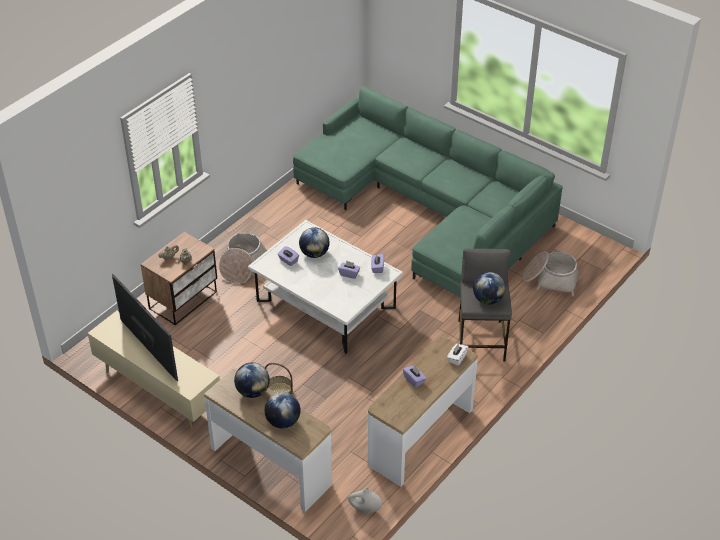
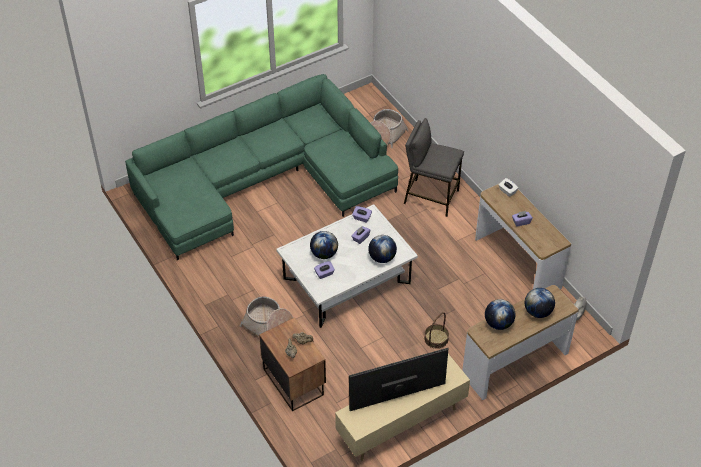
camera: 70 degrees left, 5 degrees up
(487, 299) = (445, 157): globe -> globe (382, 258)

